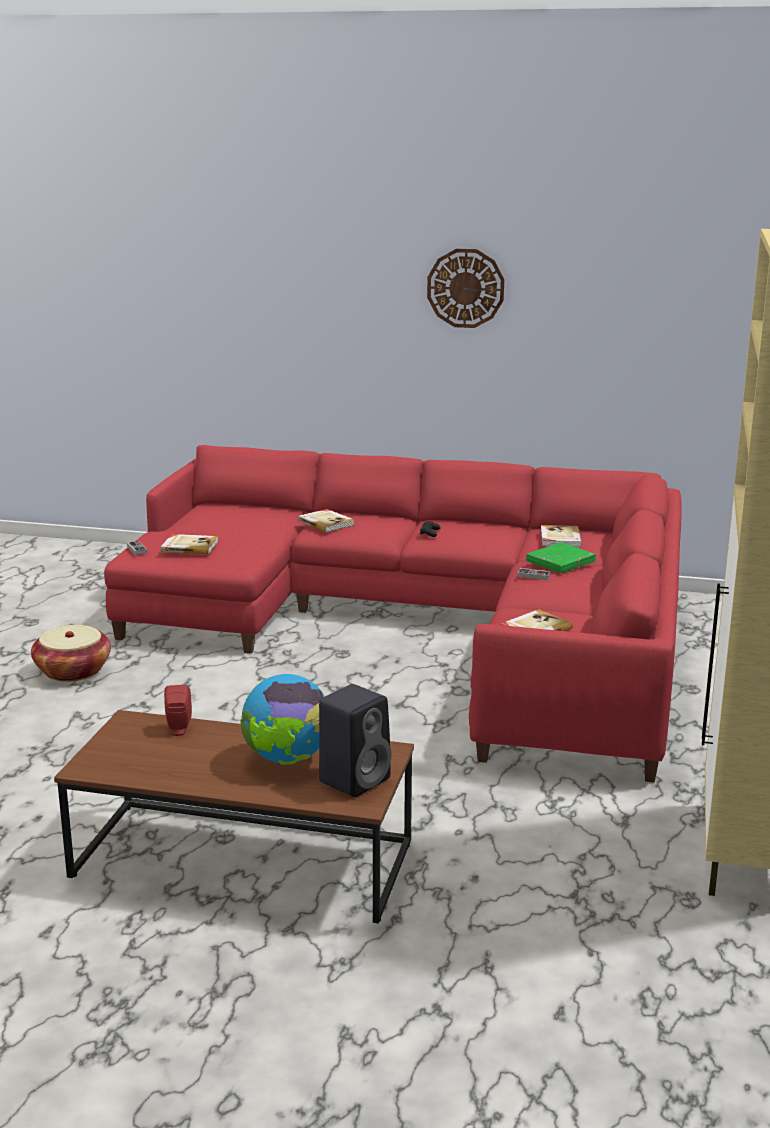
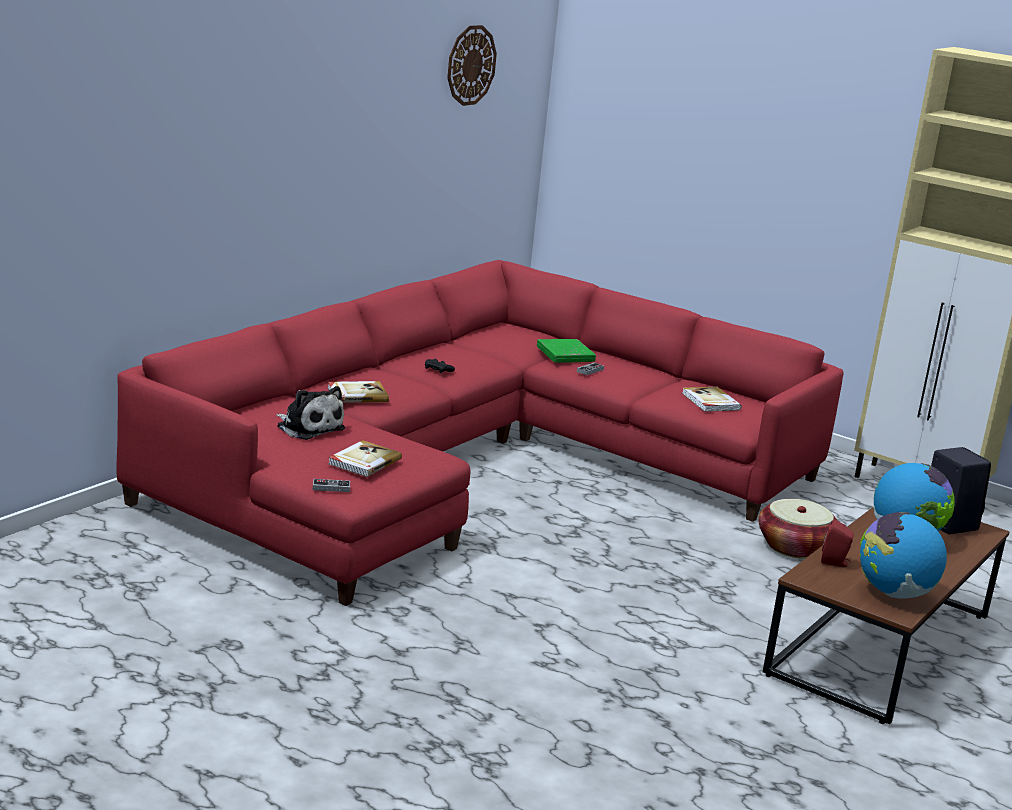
camera: 70 degrees left, 0 degrees up
(73, 671) = (418, 645): basket -> basket (795, 547)
(129, 762) = (894, 593): none -> globe
(234, 523) = (308, 427): none -> plush toy
(465, 288) = (360, 105): wall clock -> wall clock (470, 65)
(559, 538) = (507, 339): book -> none

